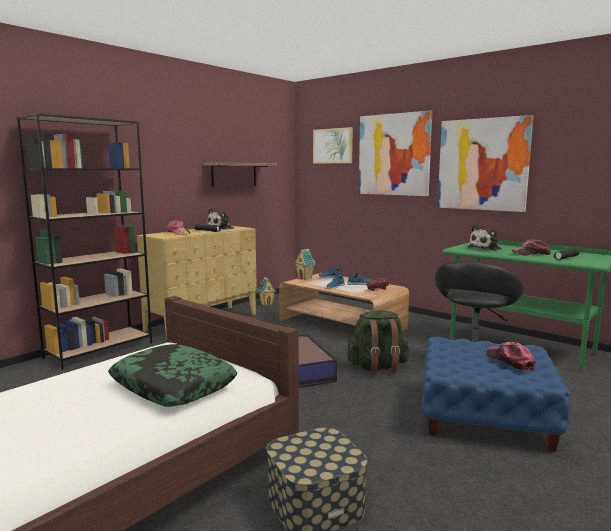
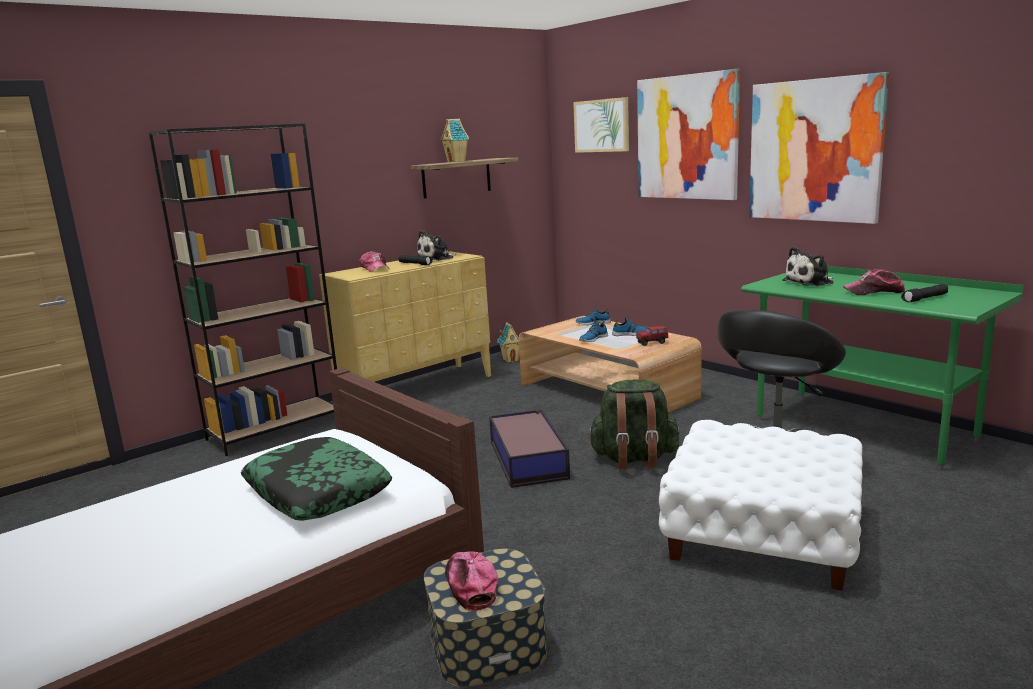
camera: 10 degrees right, 5 degrees up
(305, 278) = (556, 326): toy house -> toy house (457, 161)
(485, 415) = (762, 533): blue ottoman -> white ottoman
(510, 361) = (794, 460): cap -> cap (470, 585)

